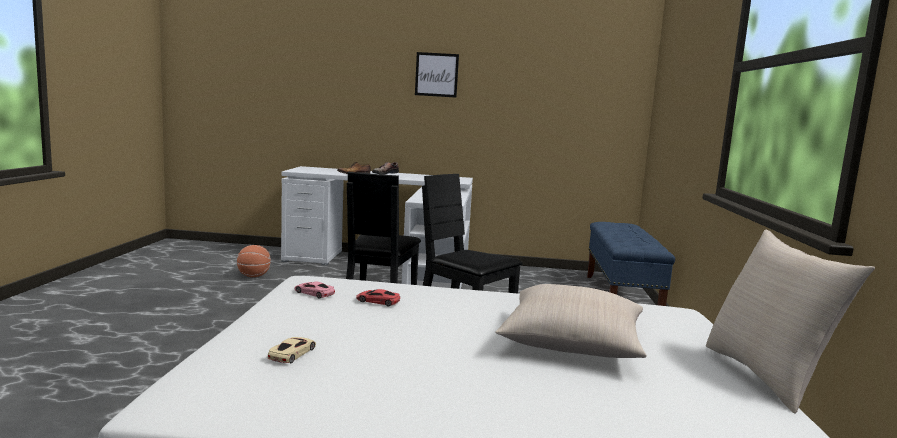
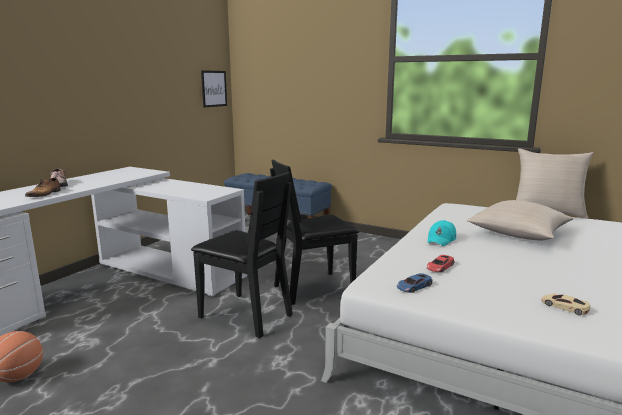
camera: 65 degrees left, 5 degrees up
(314, 293) = (414, 286): pink toy car -> blue toy car
(436, 74) = (74, 59): picture -> picture (214, 88)
(479, 301) = (442, 239): none -> turquoise cap

